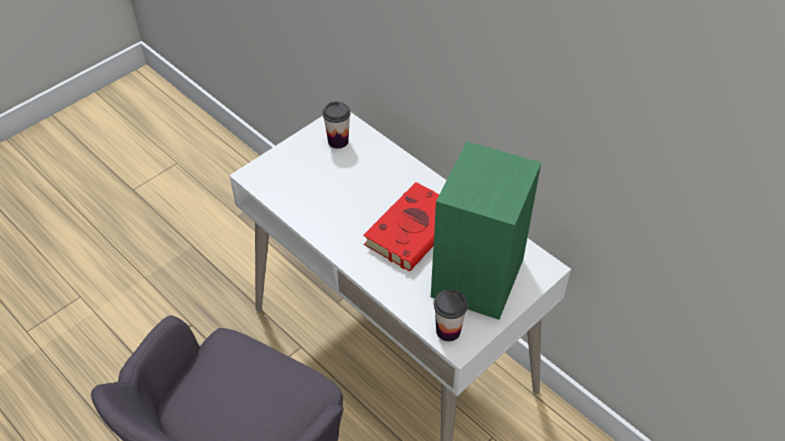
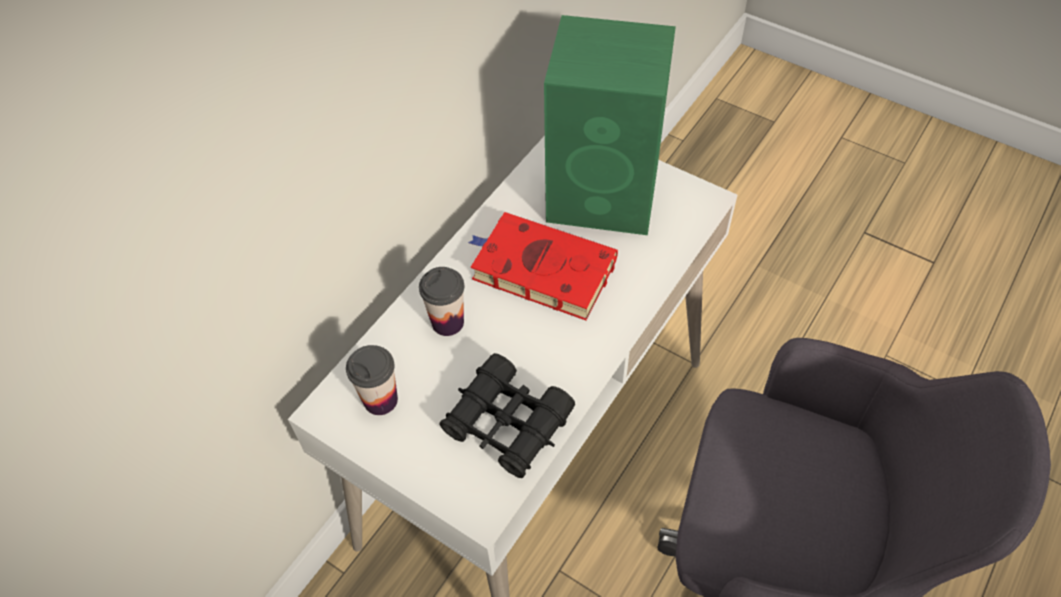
camera: 100 degrees left, 5 degrees up
(301, 194) = (507, 423): none -> black binoculars
(448, 331) = (690, 211): cup -> cup (447, 322)

